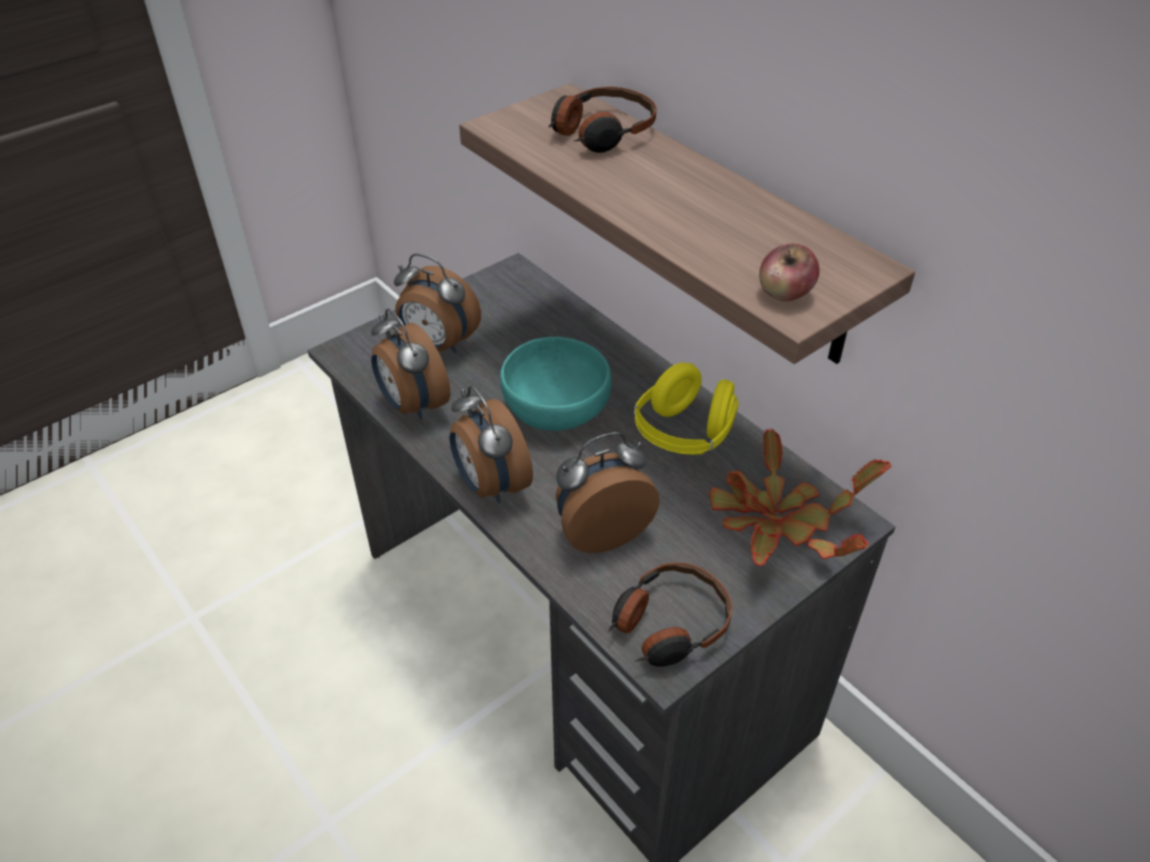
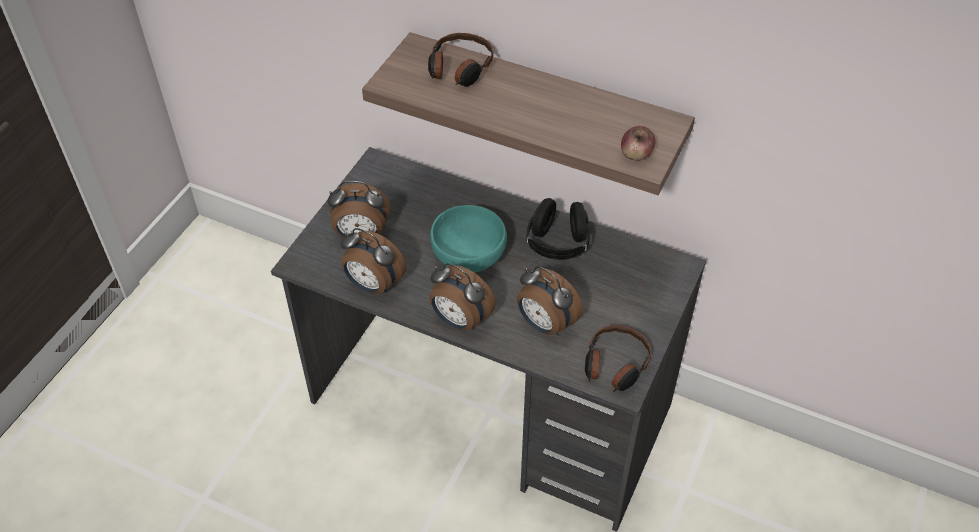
camera: 25 degrees left, 5 degrees up
(601, 531) = (545, 324): alarm clock -> alarm clock turned 90 degrees counterclockwise
(684, 434) = (558, 244): yellow headphones -> black headphones
(777, 522) = (641, 281): potted plant -> none

